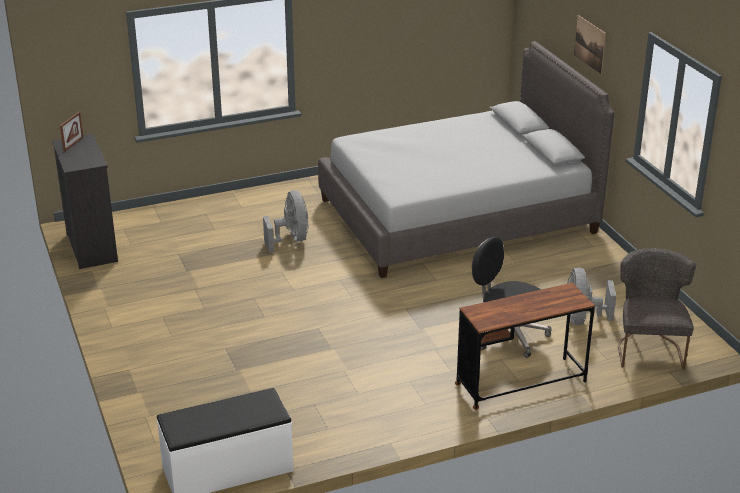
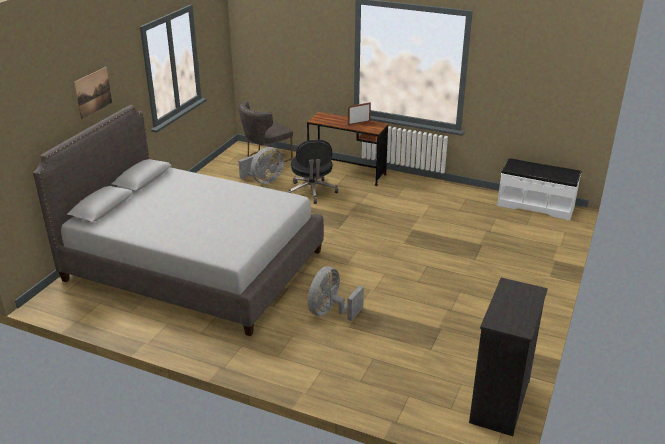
camera: 135 degrees left, 0 degrees up
(73, 144) = (512, 321): picture frame -> picture frame (359, 123)

